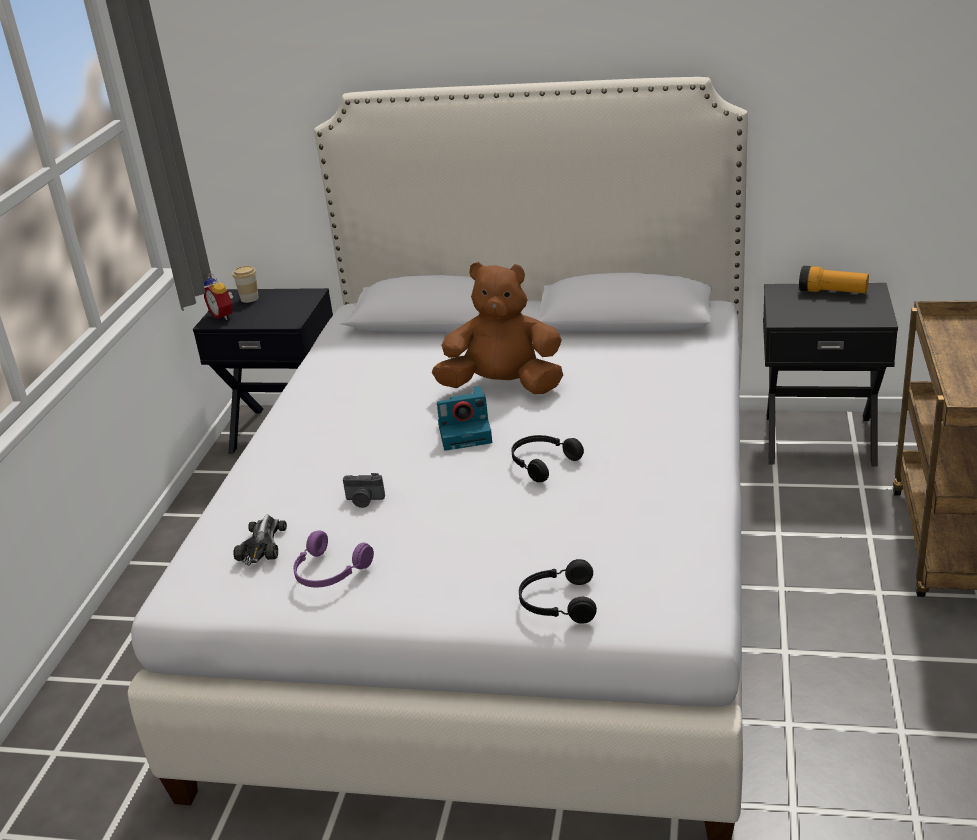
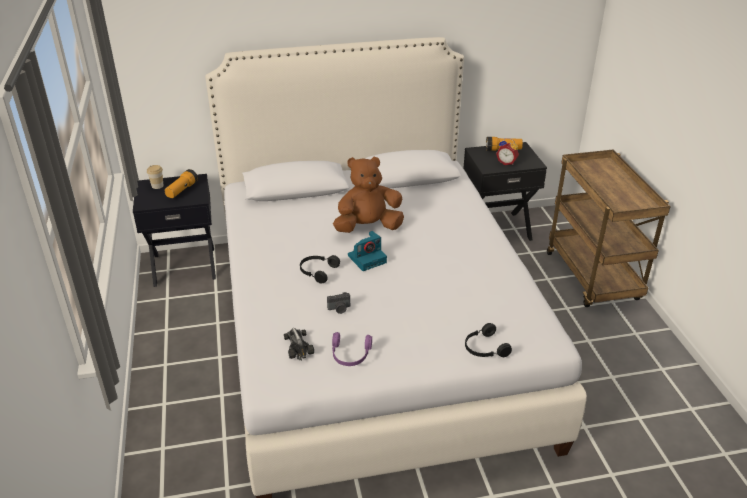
camera: 25 degrees left, 5 degrees up
(224, 315) = (148, 199): alarm clock -> alarm clock (507, 162)
(277, 308) = (182, 190): none -> flashlight
(542, 463) = (422, 270): black headphones -> black headphones (317, 271)

